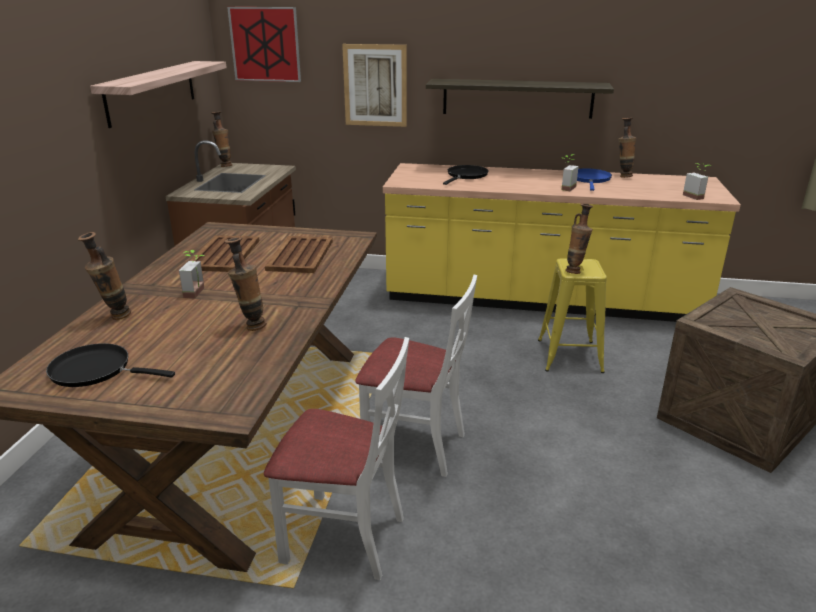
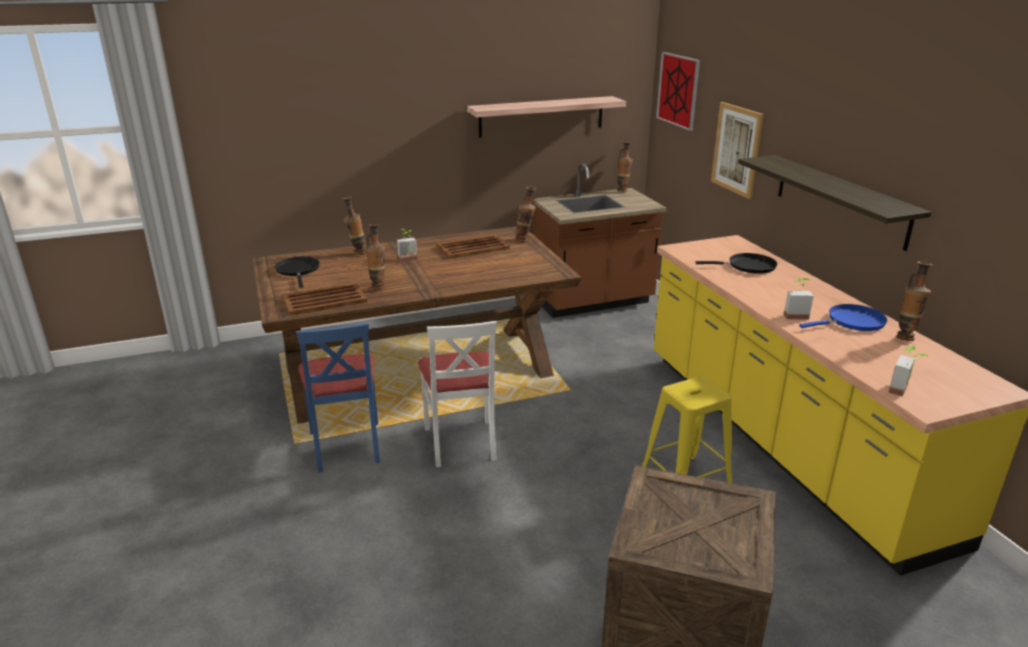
camera: 60 degrees right, 0 degrees up
(300, 256) = (499, 267): brown tray -> brown tray (323, 300)
(344, 537) = (346, 446): white chair -> blue chair
(575, 271) = (680, 390): vase -> vase (525, 241)

